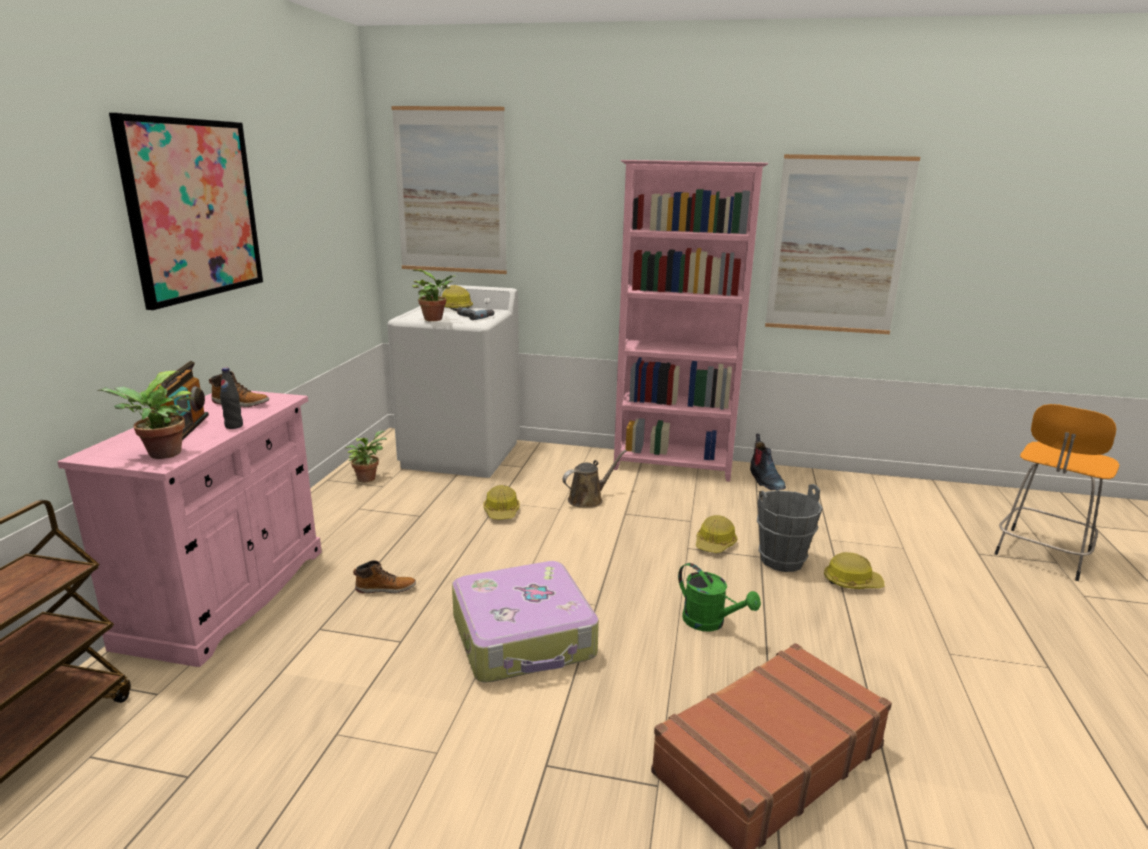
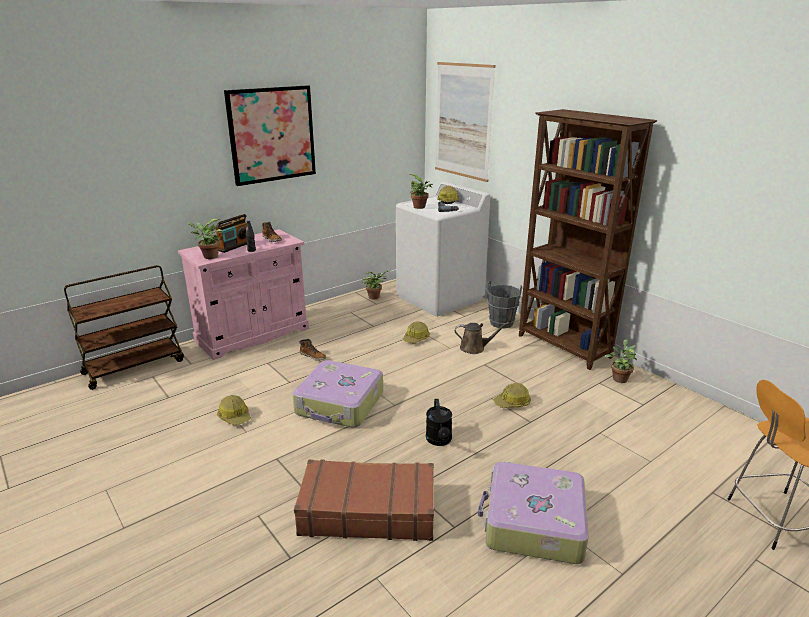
camera: 40 degrees right, 5 degrees up
(673, 466) = (563, 347): pink bookcase -> brown bookcase
(710, 623) = (439, 441): green watering can -> black watering can
(765, 480) = (619, 378): boot -> potted plant
(782, 561) = (540, 430): grey bucket -> grey bucket (501, 323)
(837, 246) = (713, 198): picture -> none
(851, 582) = (568, 462): hard hat -> hard hat (235, 416)
(923, 663) = (533, 523): none -> suitcase

